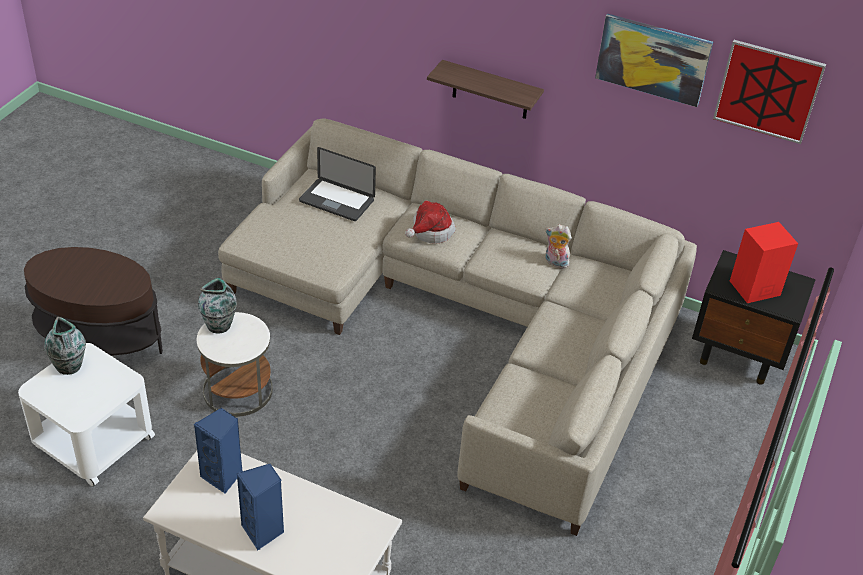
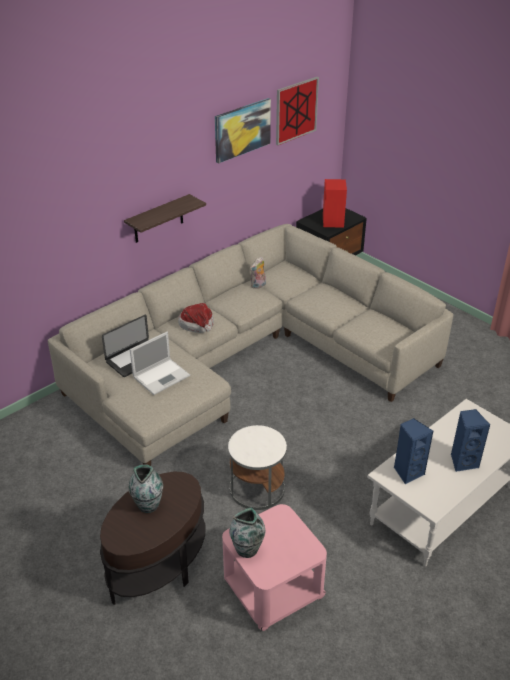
camera: 65 degrees left, 5 degrees down
(93, 440) = (272, 589): white side table -> pink side table
(219, 325) = (241, 449): vase -> vase (148, 504)
(316, 229) = (162, 376): none -> laptop

